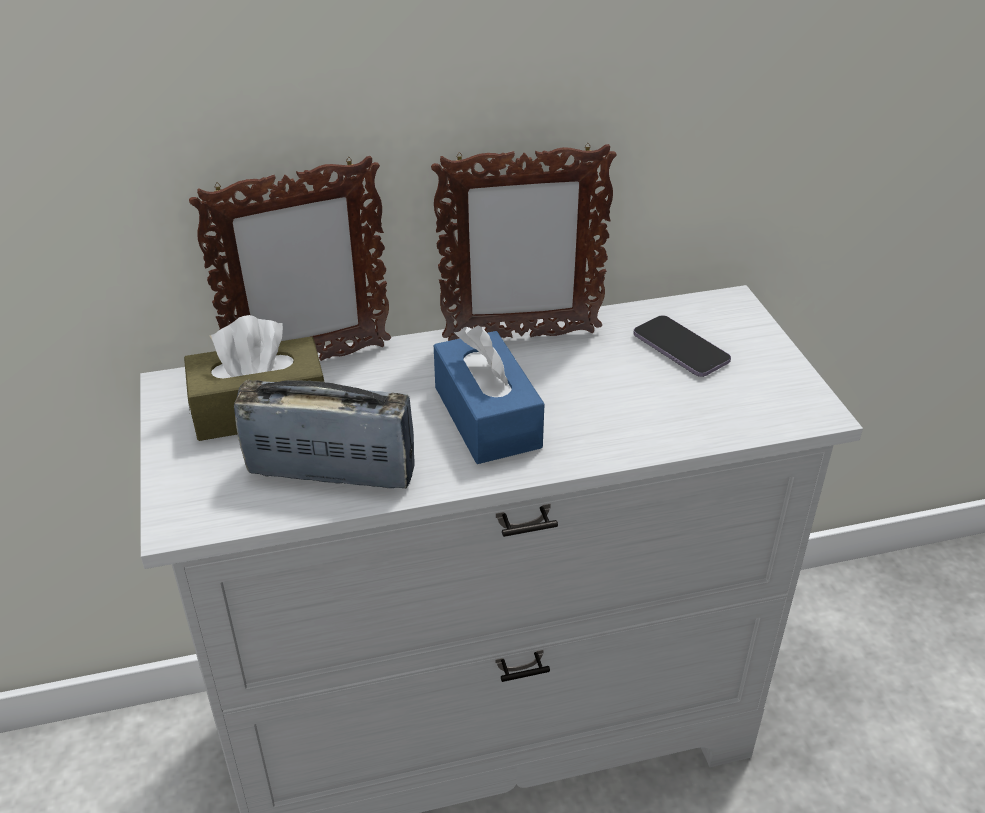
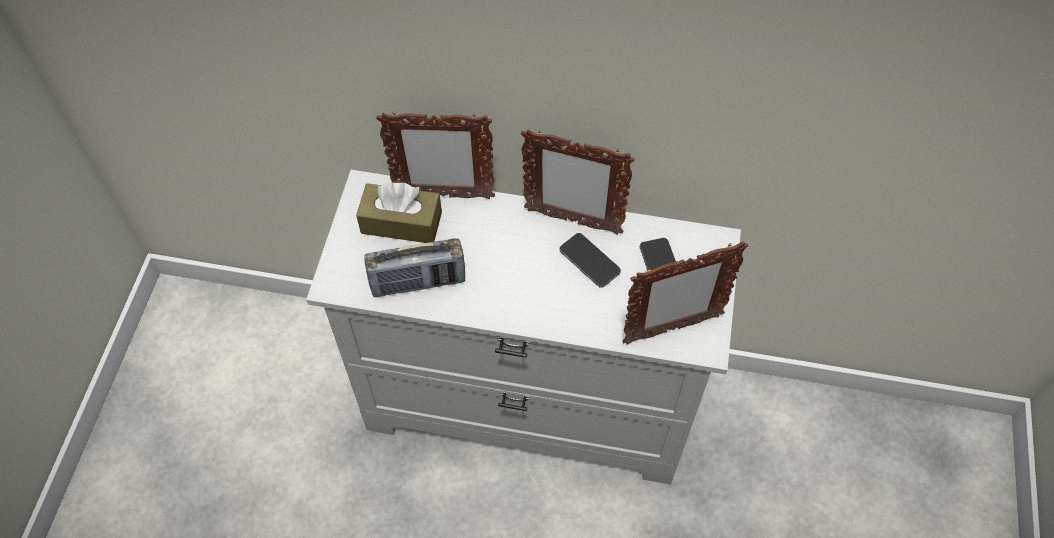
camera: 25 degrees right, 20 degrees up
(331, 472) = (418, 282): radio -> radio turned 135 degrees clockwise
(487, 417) = (518, 276): blue tissue box -> none
(577, 370) = (589, 261): none -> phone
(750, 407) = (671, 329): none -> picture frame

